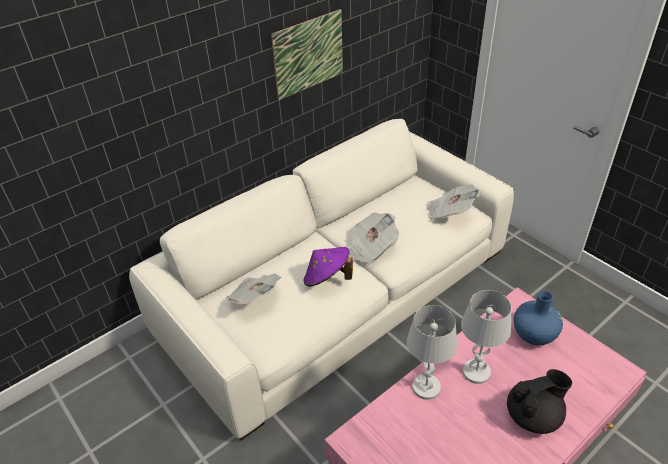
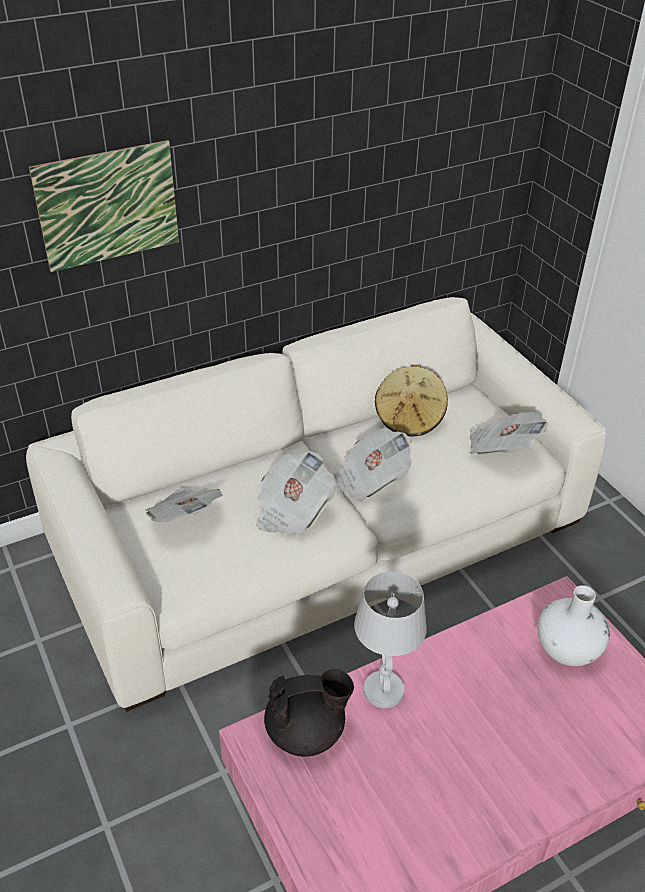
camera: 10 degrees right, 0 degrees up
(308, 54) = (329, 185): picture -> picture (108, 206)
(327, 279) = (292, 510): purple hat -> newspaper
(384, 203) = (409, 418): none -> beige hat
(476, 372) = (462, 684): white table lamp -> none
(533, 334) = (567, 649): blue vase -> white vase
(533, 416) = (525, 764): black teapot -> black teapot (306, 731)

